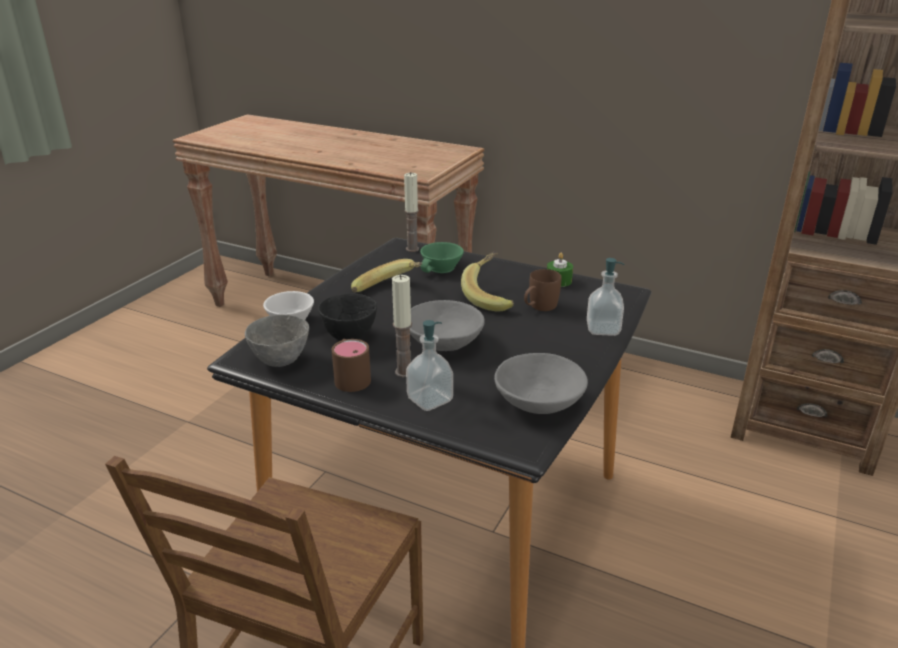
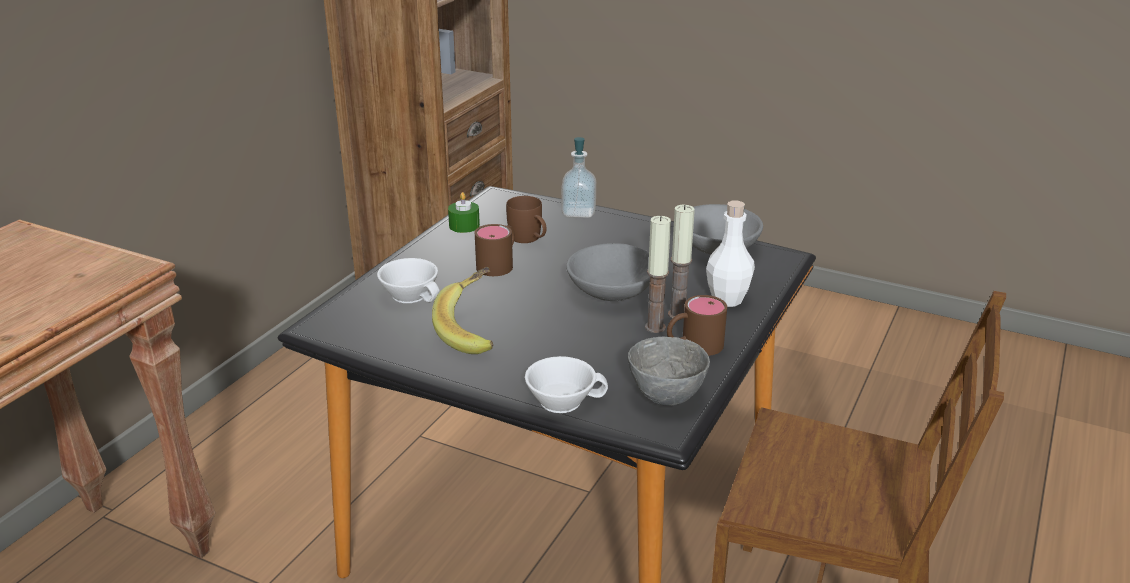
camera: 90 degrees left, 0 degrees up
(348, 337) = (603, 353): black bowl -> none
(412, 249) = (337, 317): candle -> candle (655, 327)
(430, 400) = (727, 299): soap dispenser -> white bottle
(442, 268) = (412, 294): green cup -> white cup
(492, 296) = (499, 264): banana -> brown mug

